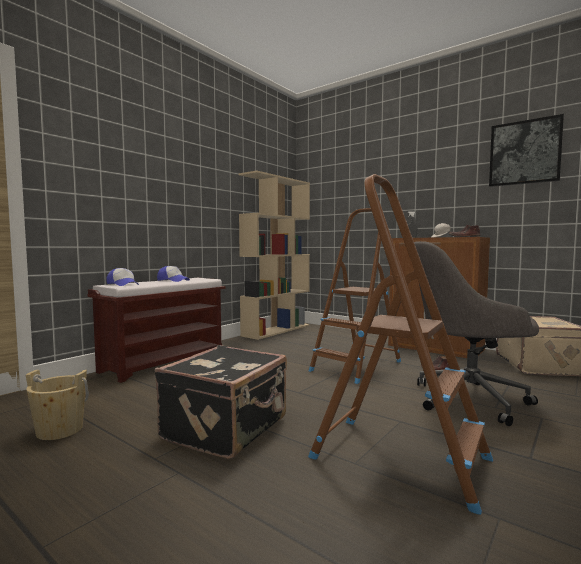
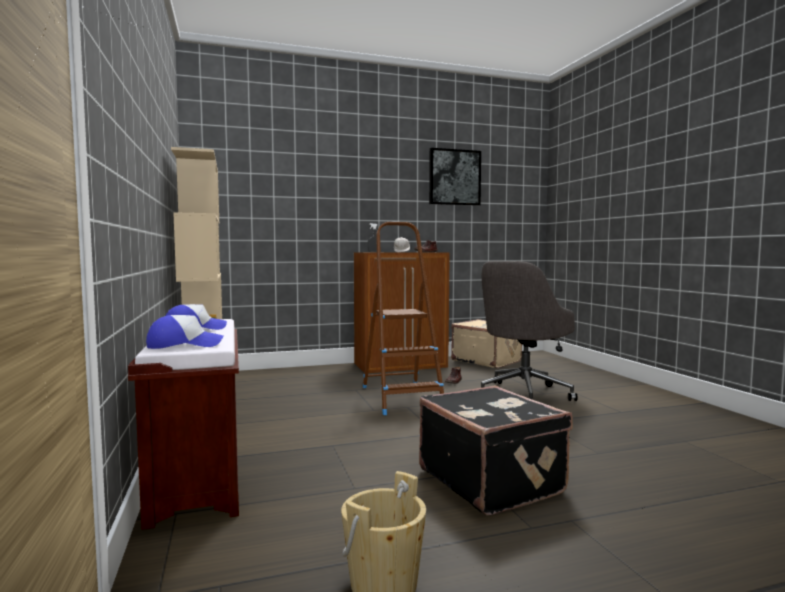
camera: 55 degrees left, 0 degrees up
(402, 459) = (602, 439): brown step ladder -> none

